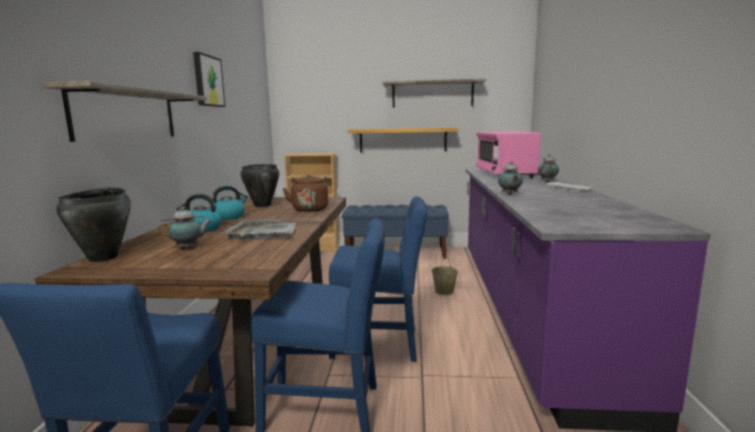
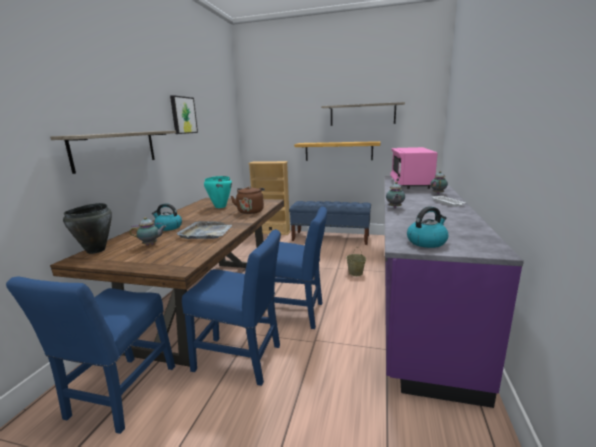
camera: 10 degrees right, 5 degrees up
(229, 217) = (192, 216): kettle -> kettle (426, 242)
(262, 206) = (220, 206): black cooking pot -> turquoise cooking pot

